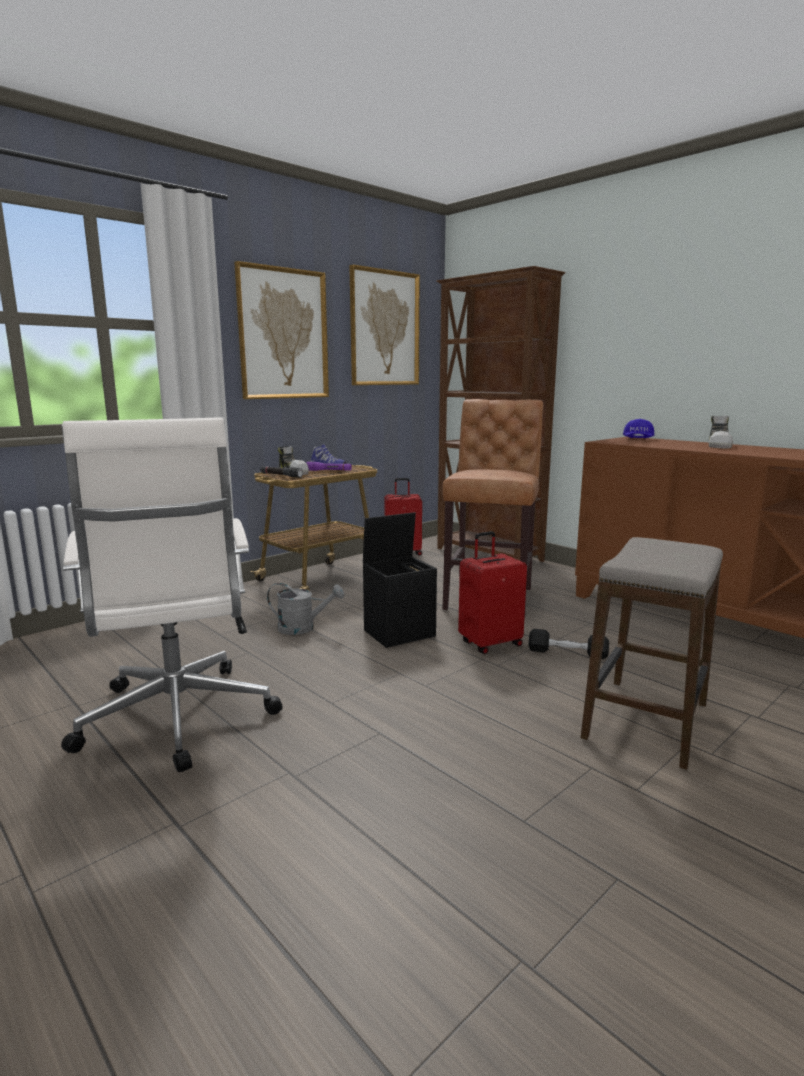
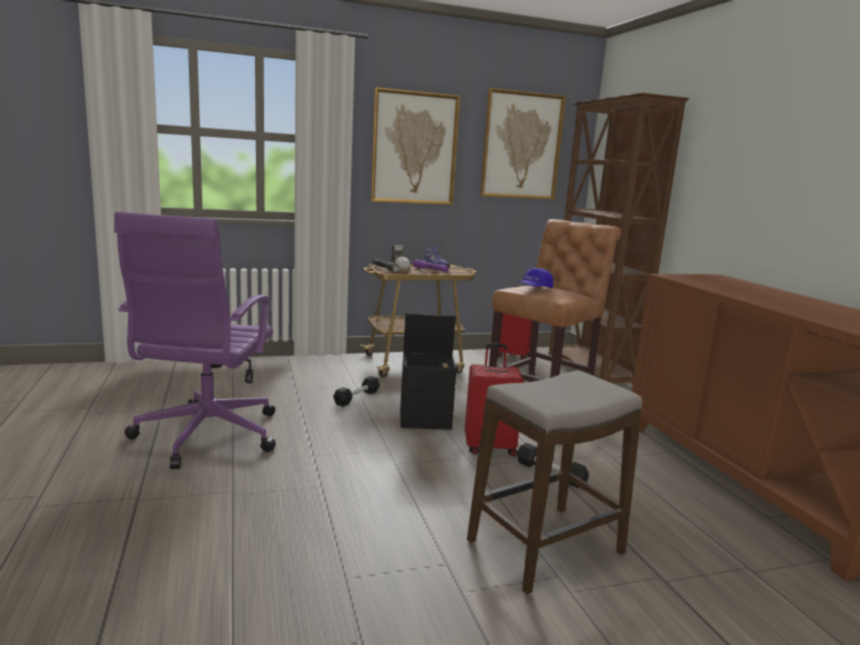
camera: 25 degrees right, 0 degrees up
(177, 720) = (205, 437): white office chair -> purple office chair
(303, 628) = (357, 397): grey watering can -> black dumbbell
(638, 439) = (716, 279): blue cap -> blue cap (534, 288)
(719, 446) = (786, 297): shoe -> none

